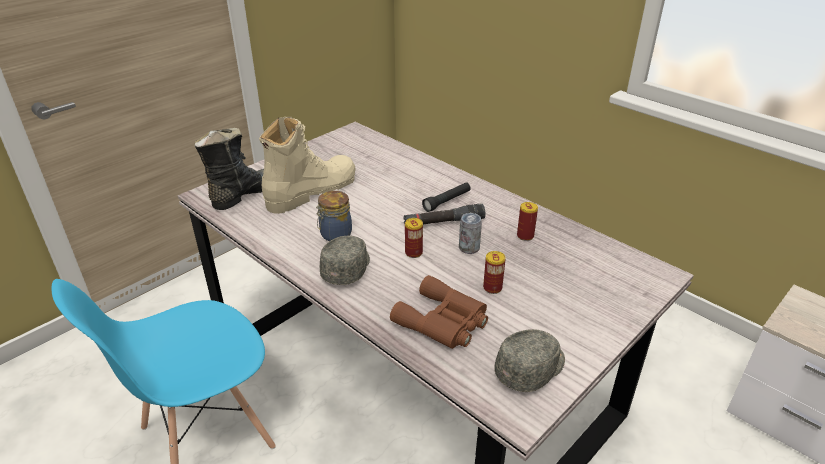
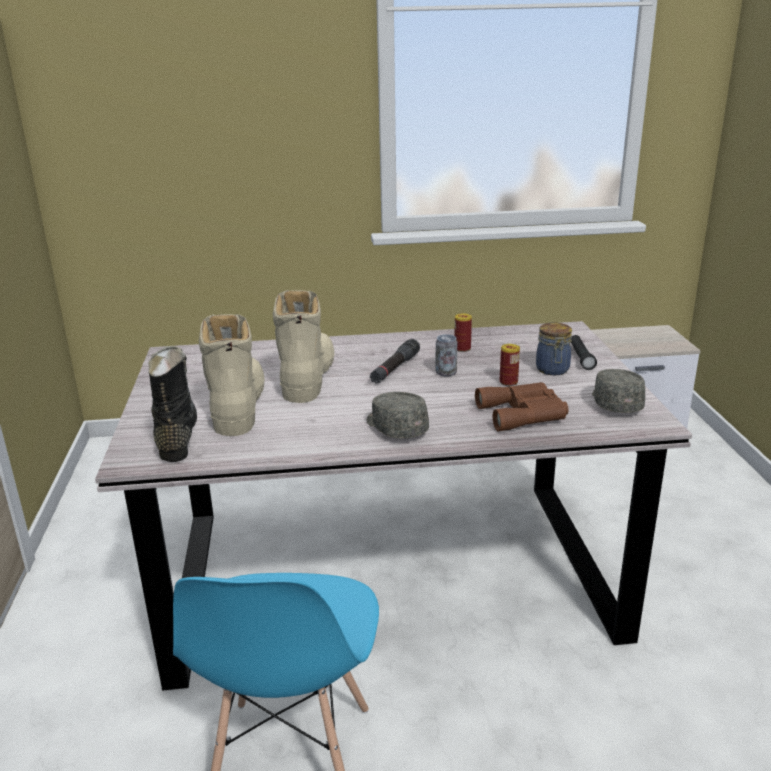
camera: 50 degrees left, 10 degrees down
(334, 235) = (333, 417): jar -> jar (552, 370)
(384, 194) = (307, 376): none -> beige boot
(413, 253) = (417, 394): can -> none
(447, 201) = (366, 357): black flashlight -> black flashlight (581, 357)

